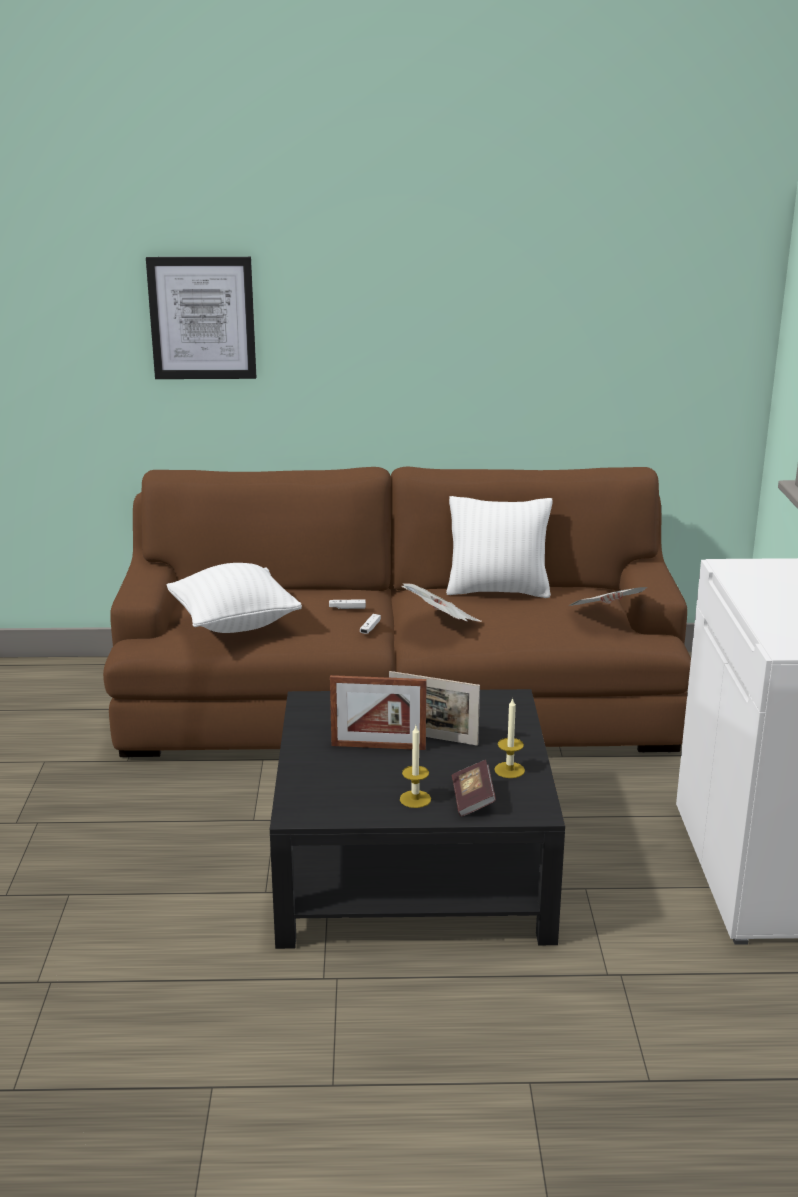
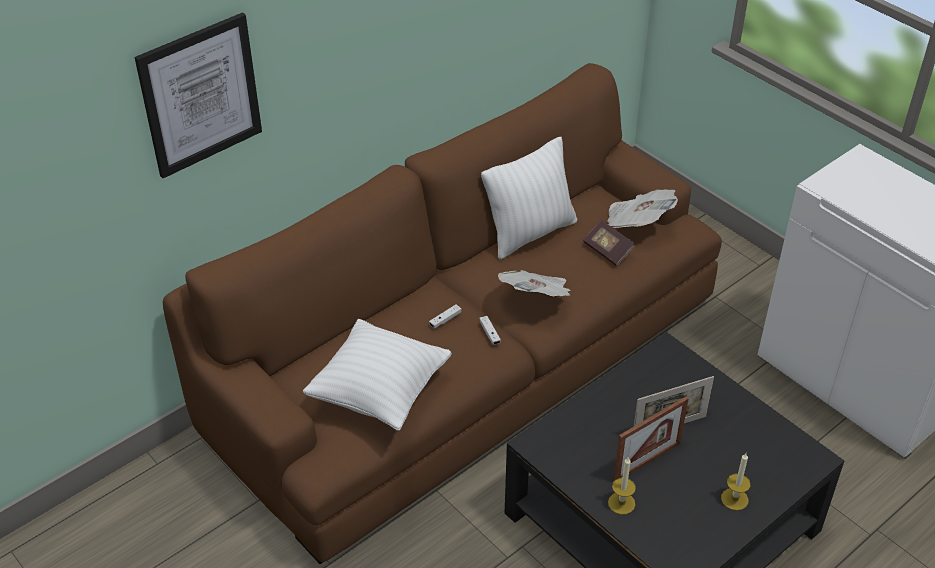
camera: 40 degrees left, 20 degrees up
(473, 800) = (767, 474): book -> book (607, 250)
(509, 770) = (753, 428): candle -> candle (621, 503)

